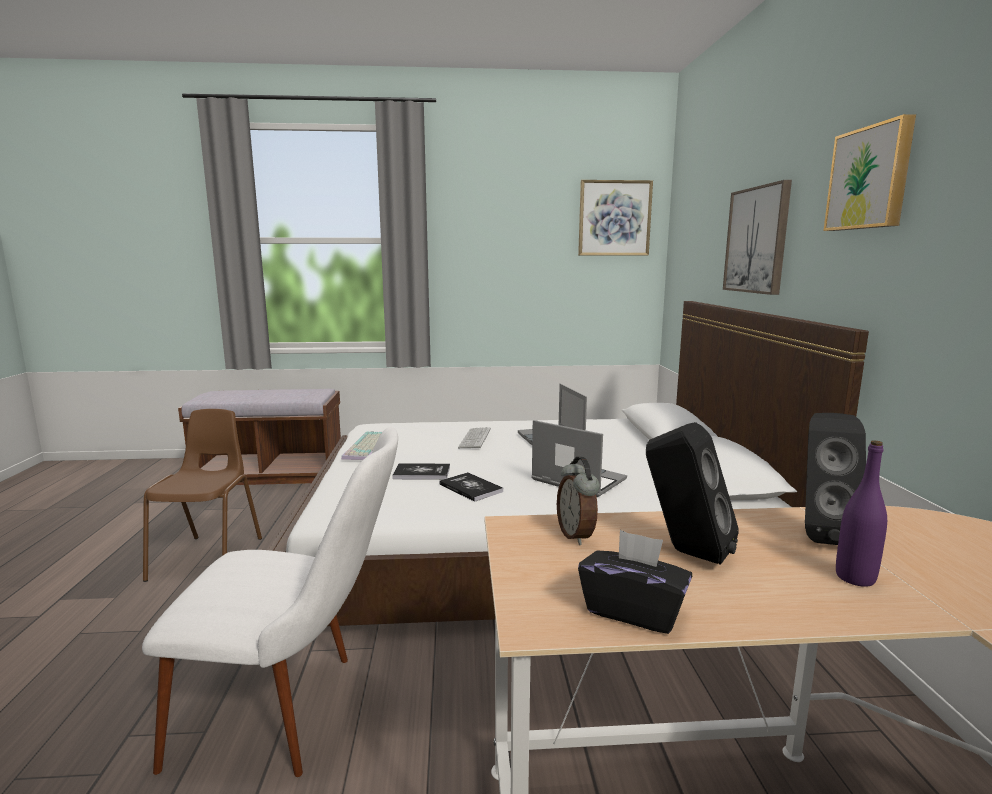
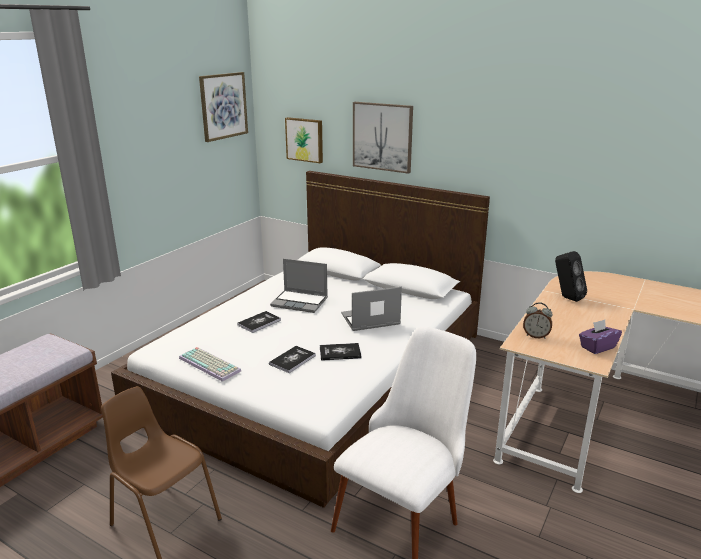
camera: 55 degrees left, 10 degrees up
(475, 439) = (259, 322): keyboard -> book
(633, 610) = (597, 347): black tissue box -> purple tissue box
(685, 552) = (564, 323): black speaker -> none
(855, 578) = (599, 308): purple bottle -> none
(870, 178) = (478, 119): picture -> picture (305, 139)

